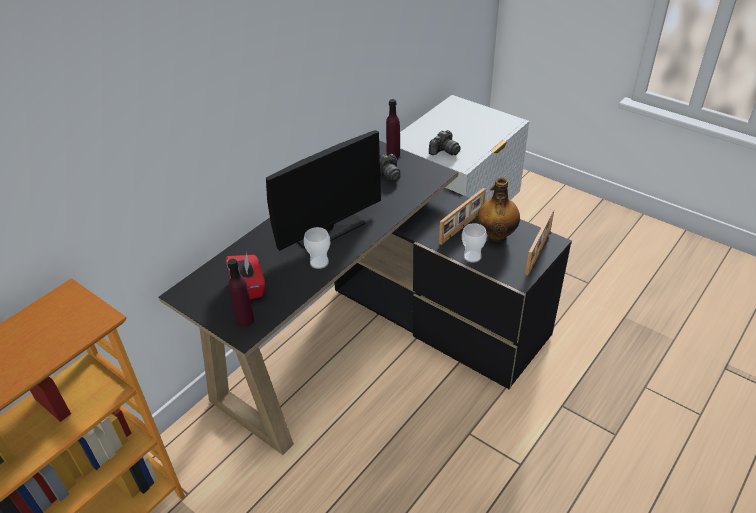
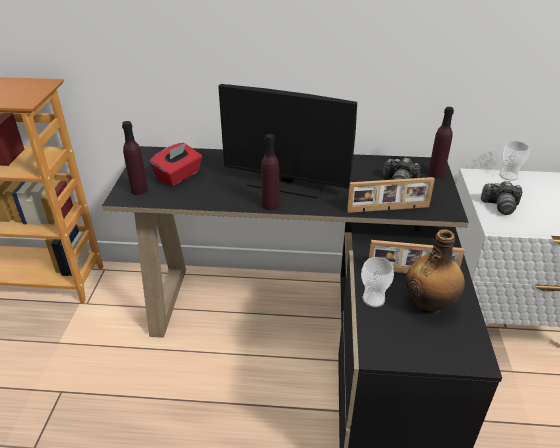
camera: 55 degrees right, 5 degrees down
(319, 262) = (239, 196): cup -> cup (508, 176)
(349, 250) = (270, 205): none -> purple bottle
(539, 252) = (442, 353): picture frame -> picture frame (388, 209)

